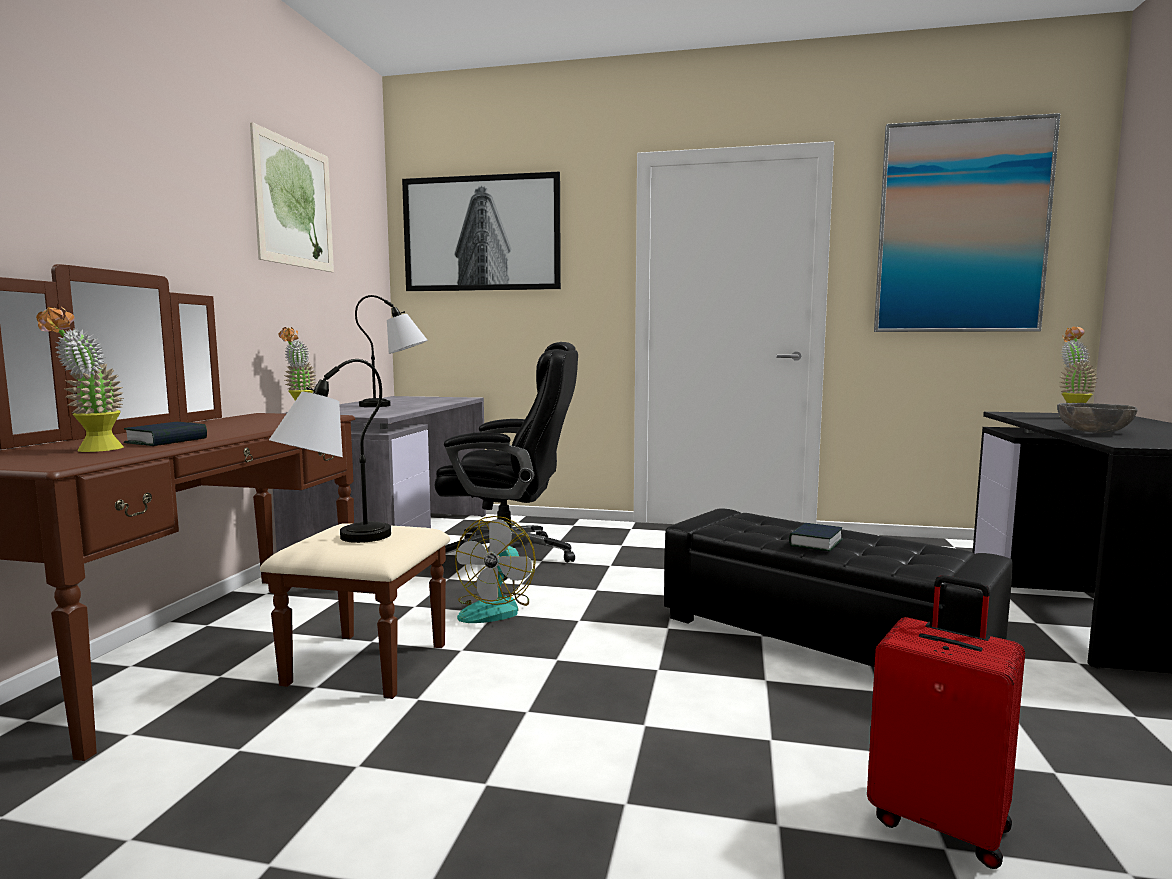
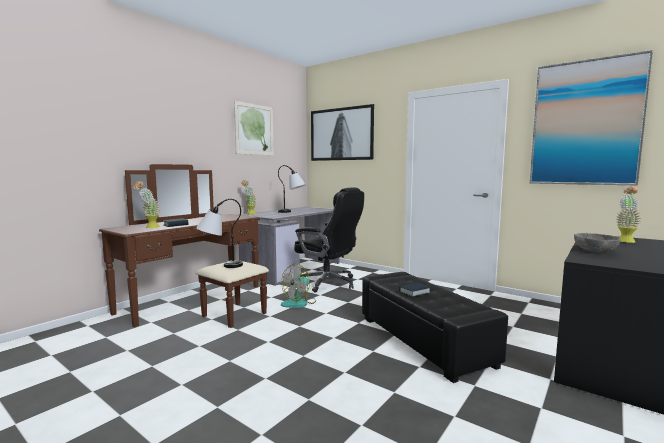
camera: 25 degrees right, 0 degrees up
(940, 822) = (372, 417): red suitcase -> none

